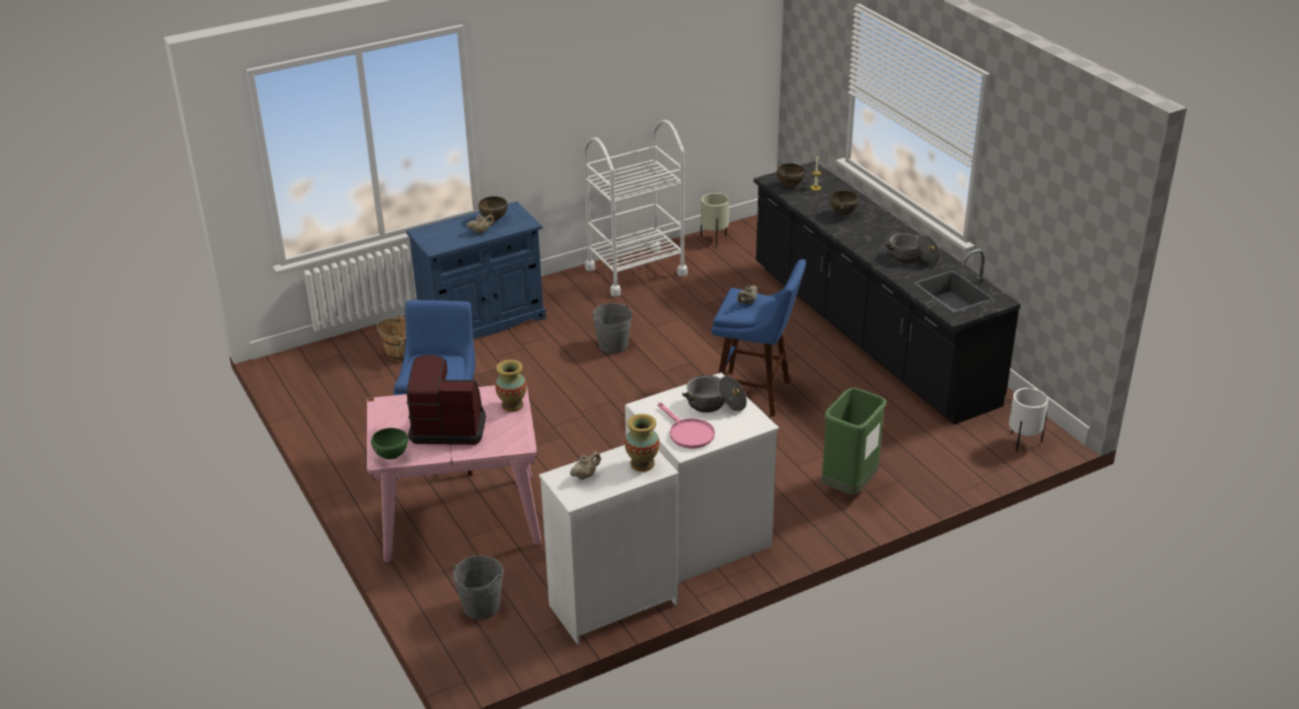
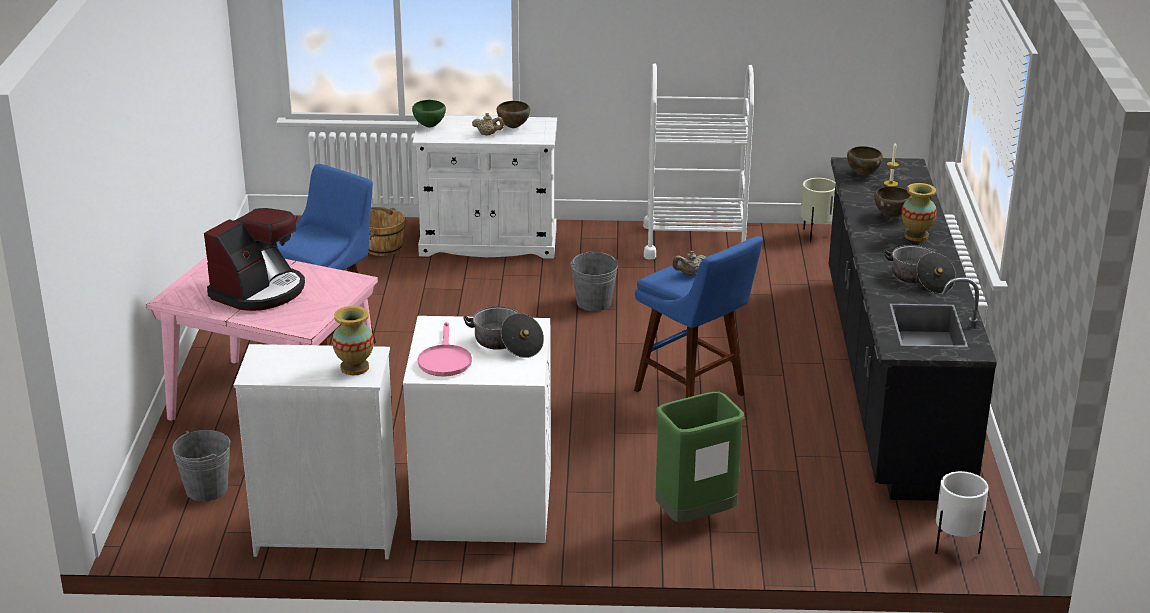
camera: 30 degrees right, 5 degrees down
(392, 456) = (180, 300): green bowl -> green bowl (430, 126)
(448, 426) = (259, 291): coffee machine -> coffee machine turned 90 degrees clockwise
(482, 321) = (488, 243): blue cabinet -> white cabinet
(512, 405) = (339, 292): vase -> vase (916, 236)
(585, 476) = (288, 359): beige teapot -> none

